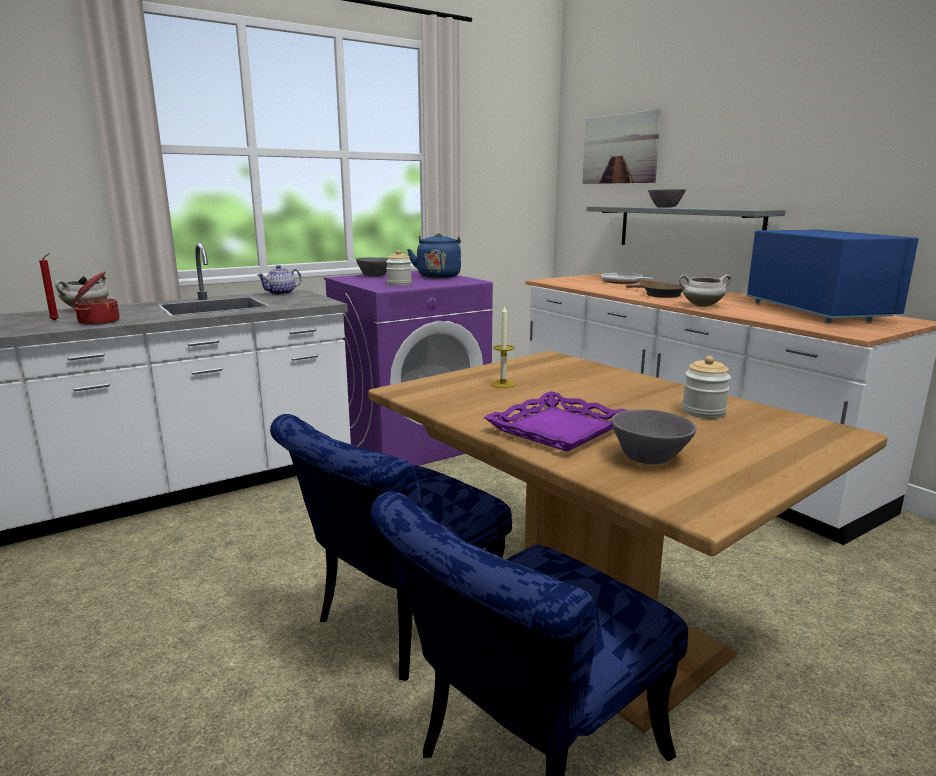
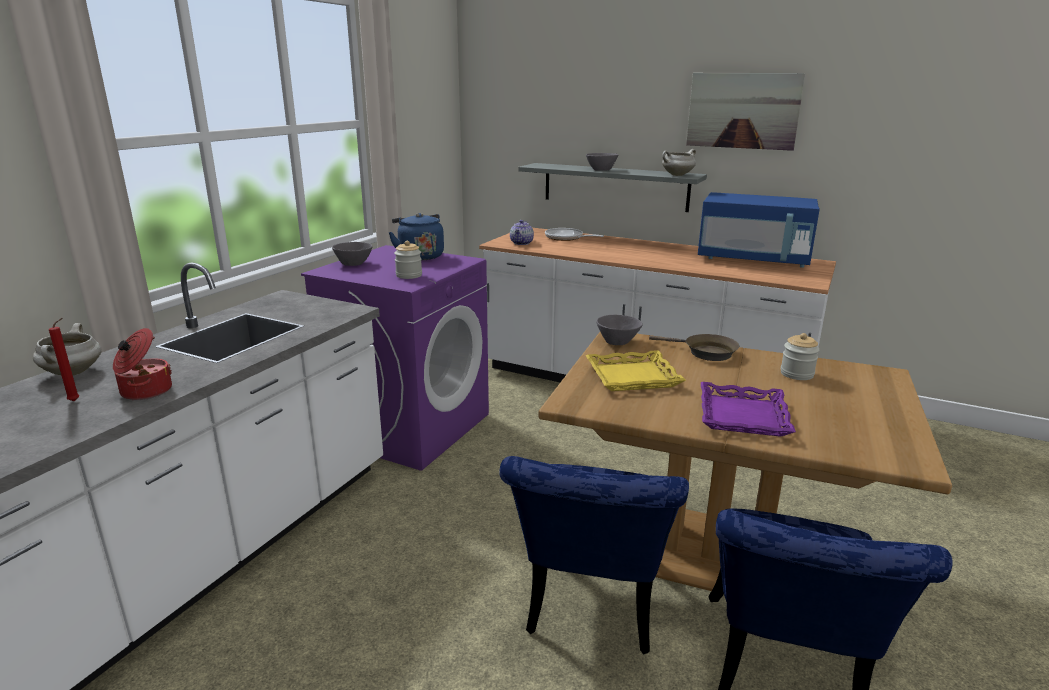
camera: 30 degrees left, 5 degrees up
(281, 293) = (271, 301): teapot -> teapot (522, 243)
(503, 384) = (633, 377): candle -> yellow tray
(620, 149) = (537, 109): picture -> picture (743, 111)
(651, 458) = (833, 427): grey bowl -> grey bowl (619, 342)
(659, 295) = (622, 253): brown frying pan -> brown frying pan (705, 352)
(701, 306) = (674, 264): white cooking pot -> white cooking pot (677, 175)
(817, 311) = (753, 260): blue microwave -> blue microwave turned 150 degrees clockwise

